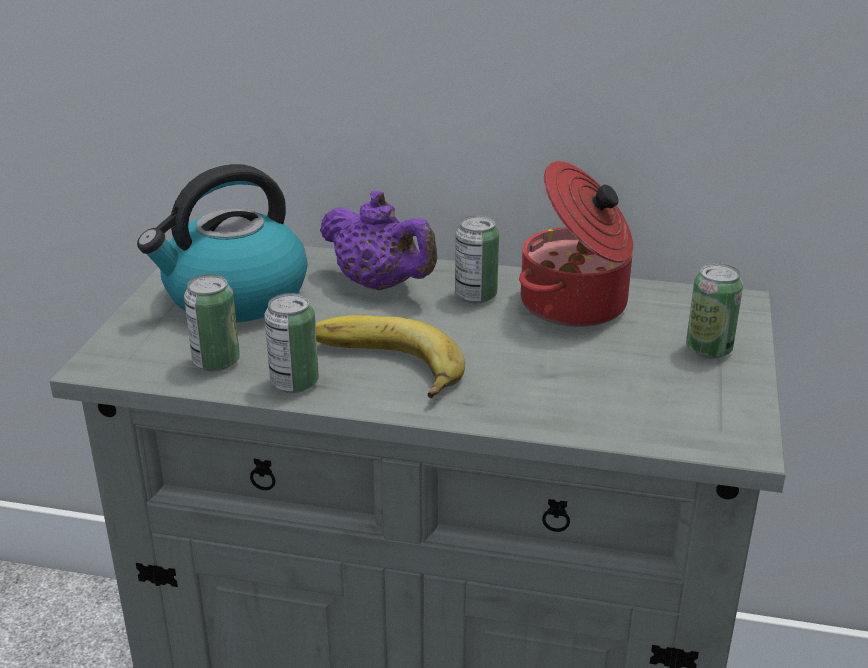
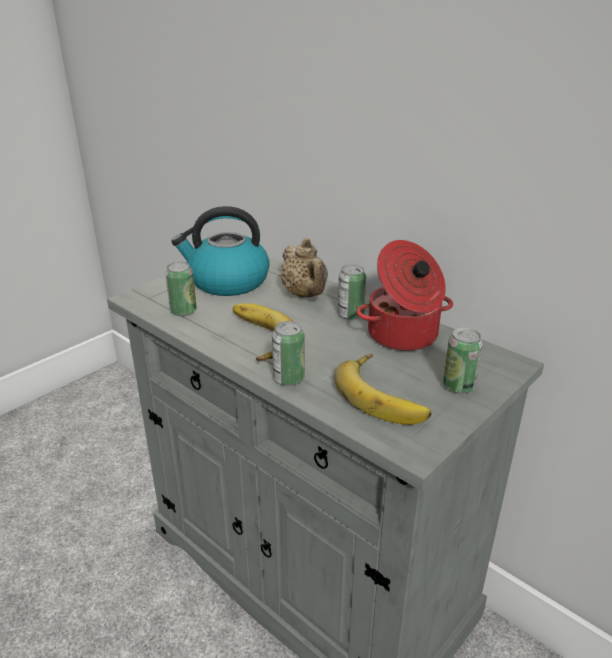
camera: 30 degrees right, 0 degrees up
(294, 383) = (207, 333): can -> can (288, 378)
(380, 285) = (305, 295): purple teapot -> beige teapot
(636, 389) = (385, 395): none -> banana

